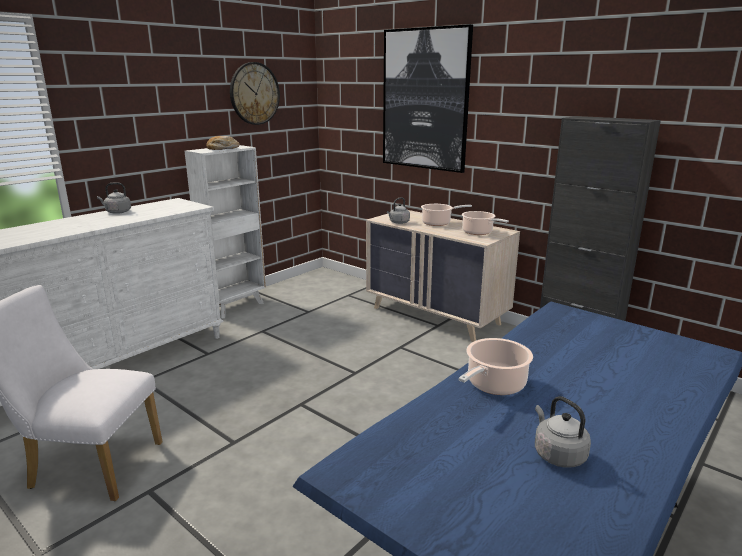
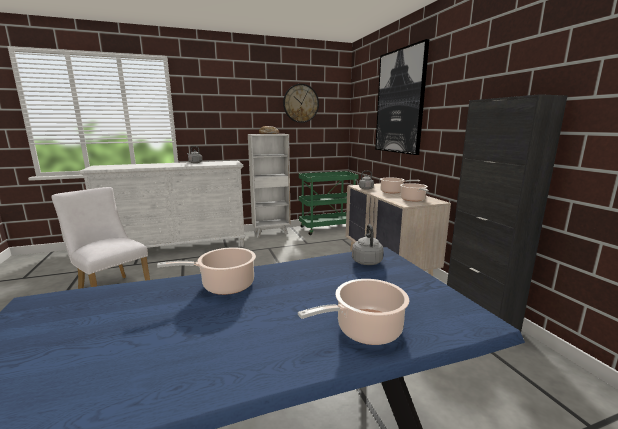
camera: 30 degrees right, 5 degrees down
(309, 282) = (327, 228): none -> green cart
(557, 454) = (159, 346): grey kettle -> grey kettle (366, 261)
(665, 384) = (365, 330): none -> cooking pot

